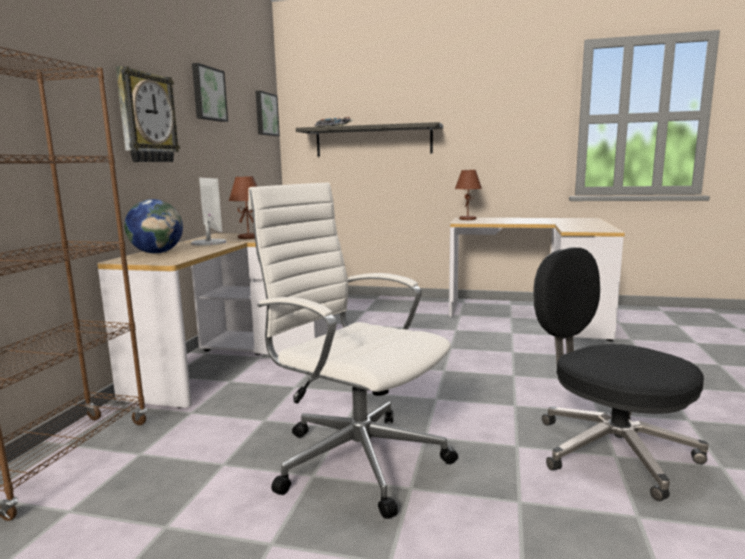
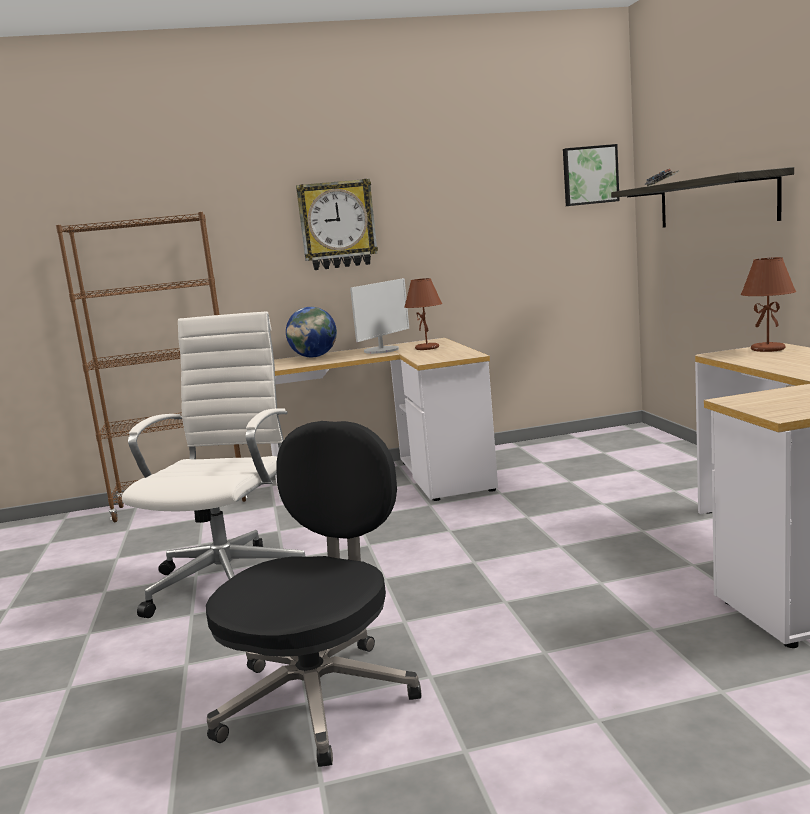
camera: 65 degrees right, 0 degrees up
(208, 94) = (448, 178): picture -> none

